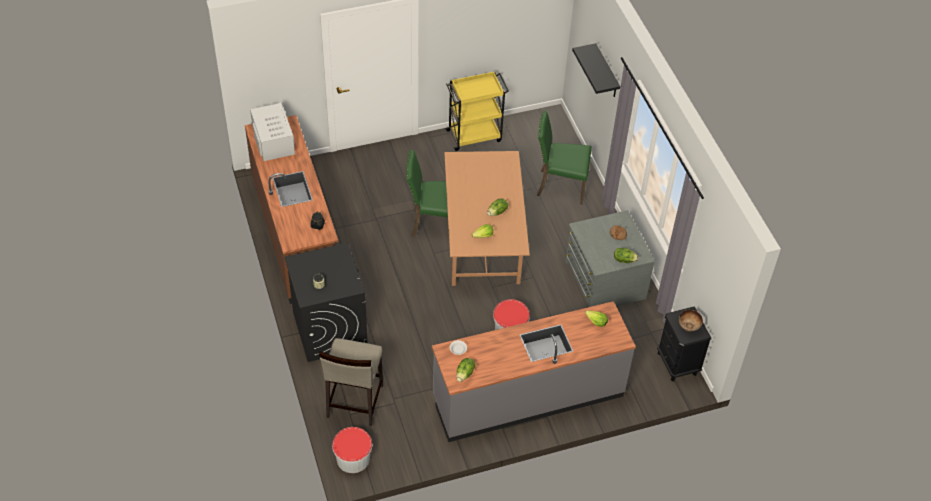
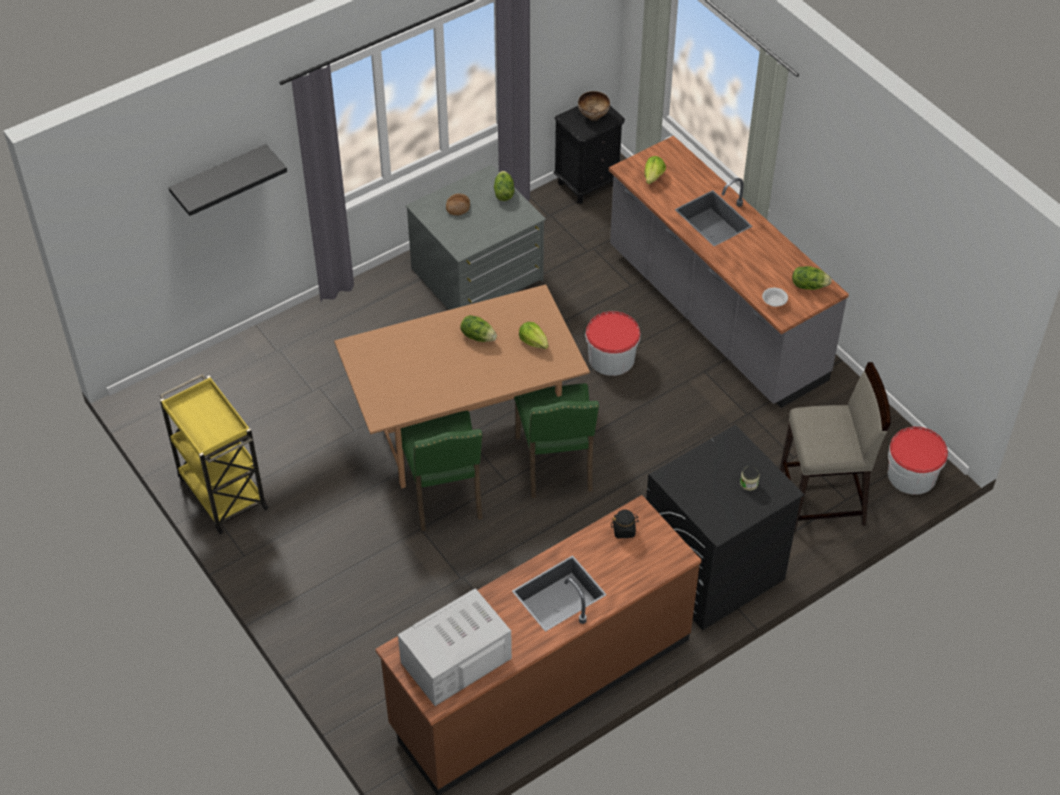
camera: 105 degrees left, 0 degrees up
(560, 185) = (305, 358): green chair -> green chair (556, 465)

